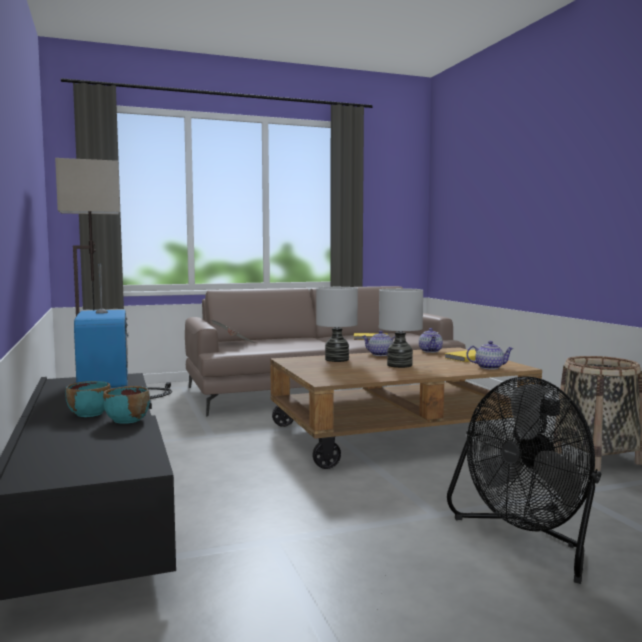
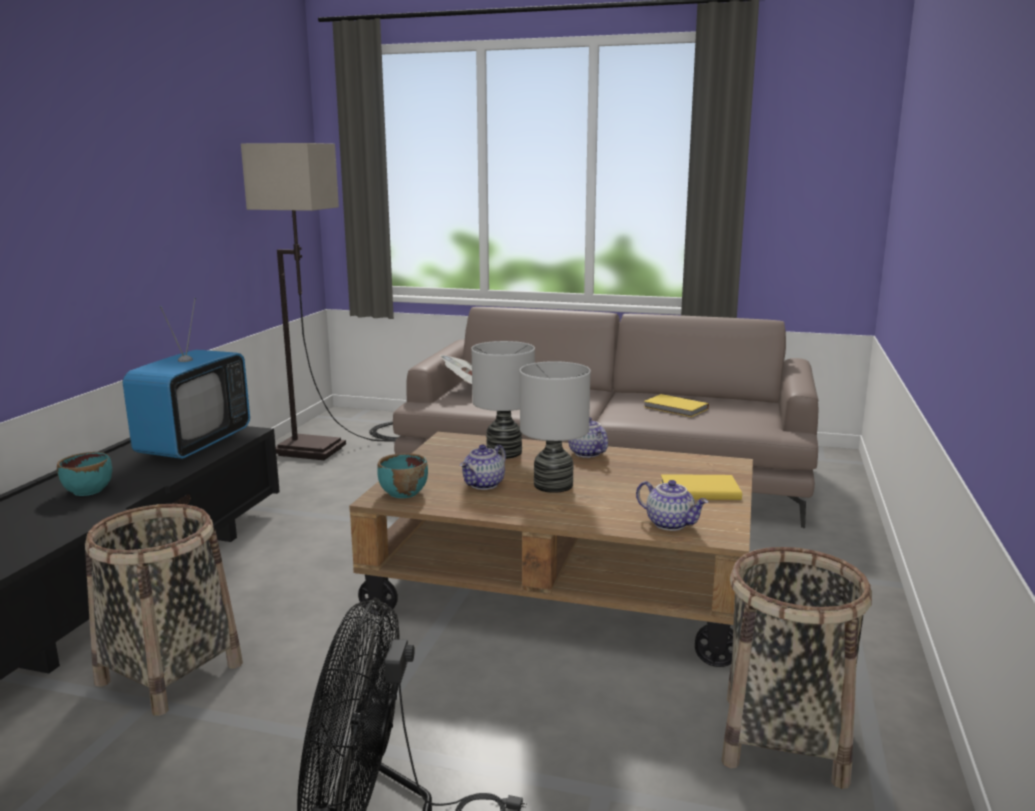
camera: 35 degrees right, 10 degrees up
(127, 420) = (90, 511): turquoise bowl -> turquoise bowl (403, 493)
(255, 525) = (170, 673): none -> basket
(431, 351) = (680, 460): teapot -> teapot (484, 485)

